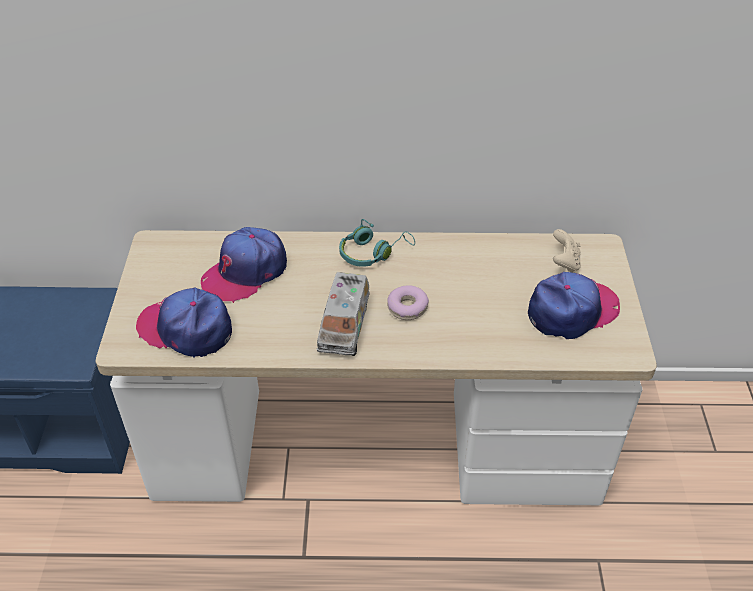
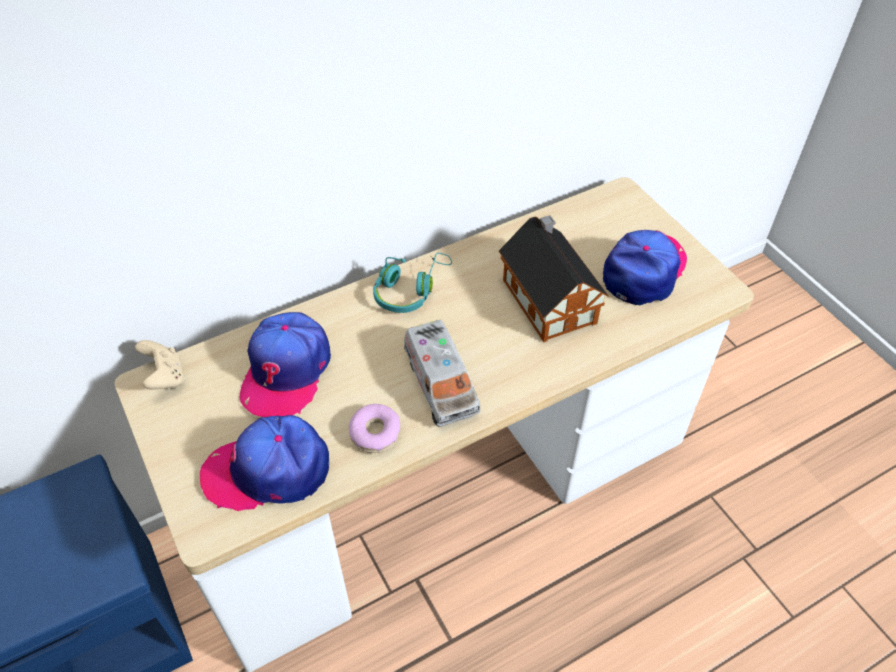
camera: 30 degrees left, 5 degrees up
(407, 307) = (490, 335): donut -> donut (375, 433)
(474, 299) = (548, 298): none -> toy house
(564, 263) = (601, 224): beige game controller -> beige game controller (165, 377)

